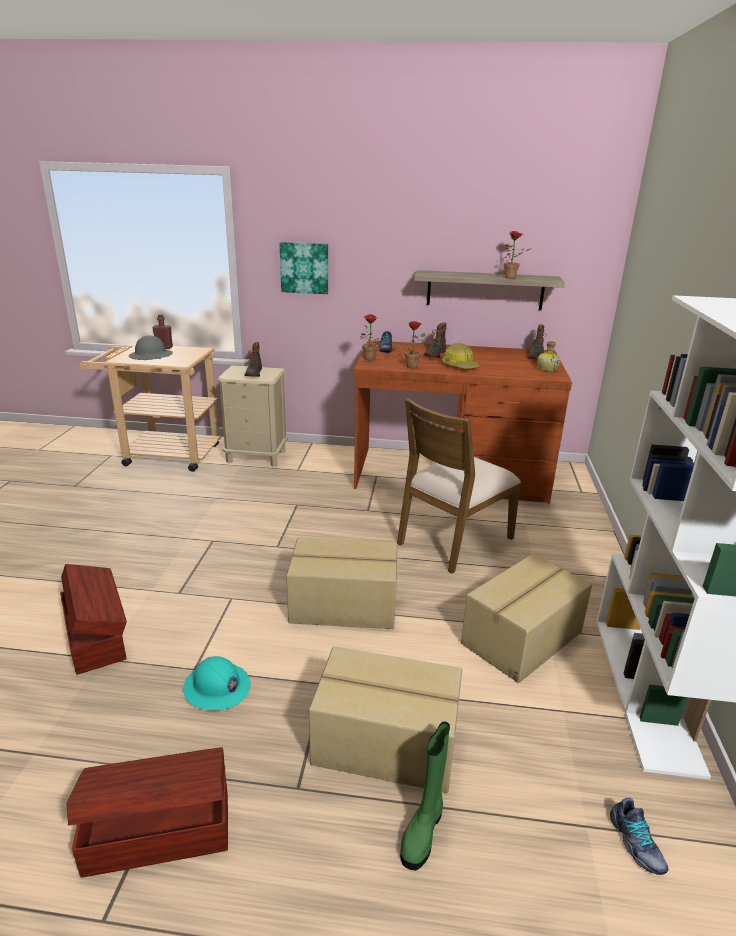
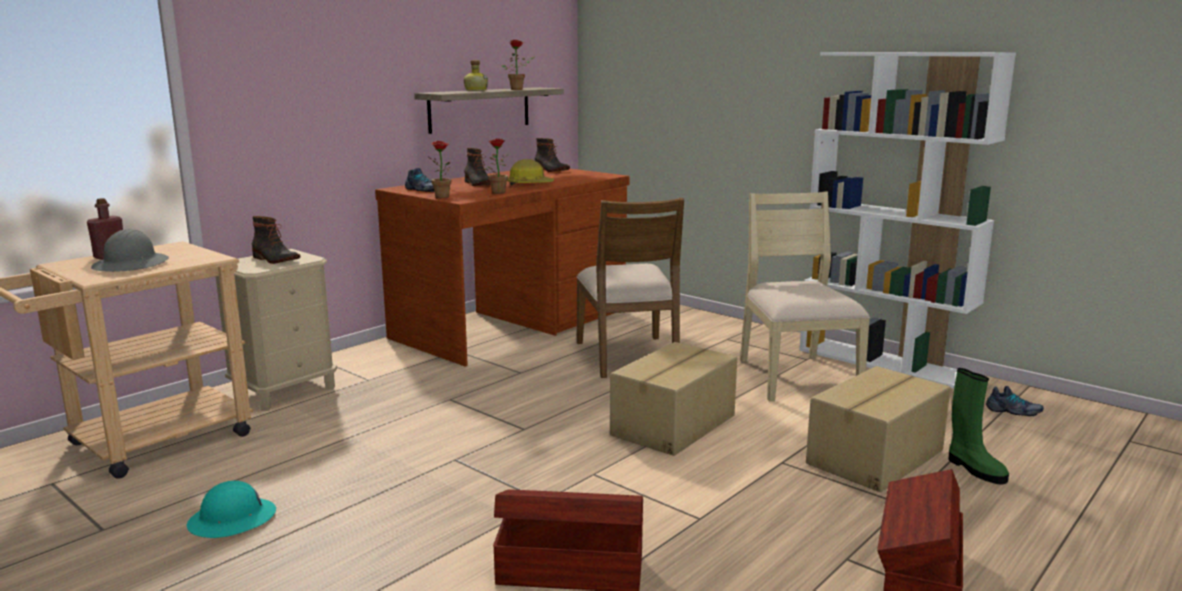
camera: 55 degrees left, 10 degrees down
(217, 688) = (742, 512): turquoise hard hat -> turquoise hard hat (232, 520)
(304, 267) = (285, 102): picture -> none
(523, 638) = (795, 376): cardboard box -> beige chair
(547, 368) = (587, 173): bottle -> bottle (475, 90)

